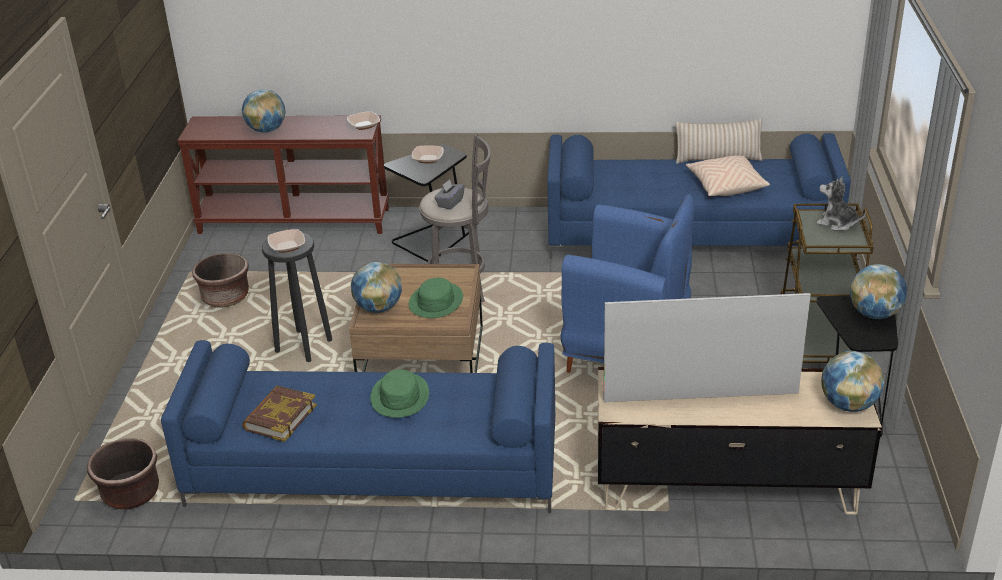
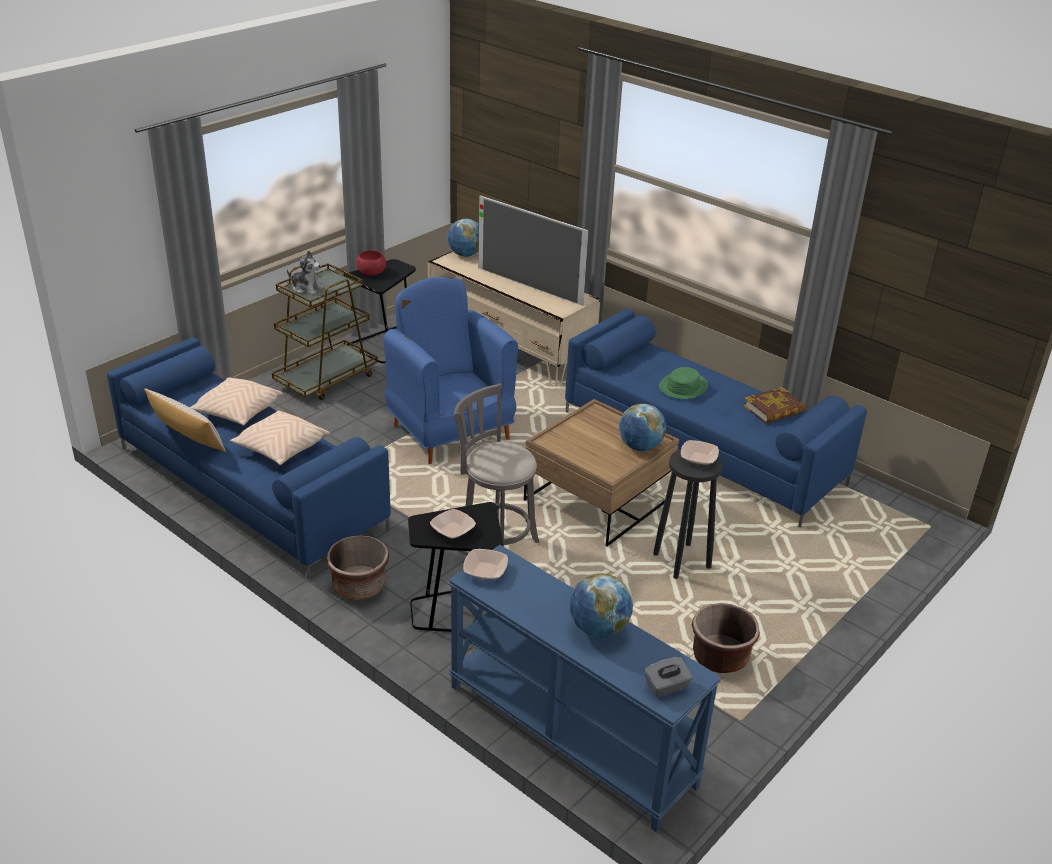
camera: 145 degrees left, 0 degrees up
(131, 493) = (884, 511): brown planter -> brown planter (359, 586)
(295, 220) = (568, 735): brown console table -> blue console table
(435, 301) = (592, 431): green hat -> none
(450, 203) = (508, 453): grey tissue box -> grey tissue box (666, 687)
(646, 181) = (281, 448): none -> beige pillow
(837, 223) = (306, 288): plush toy -> plush toy turned 45 degrees counterclockwise
(875, 314) = (371, 272): globe -> red bowl

